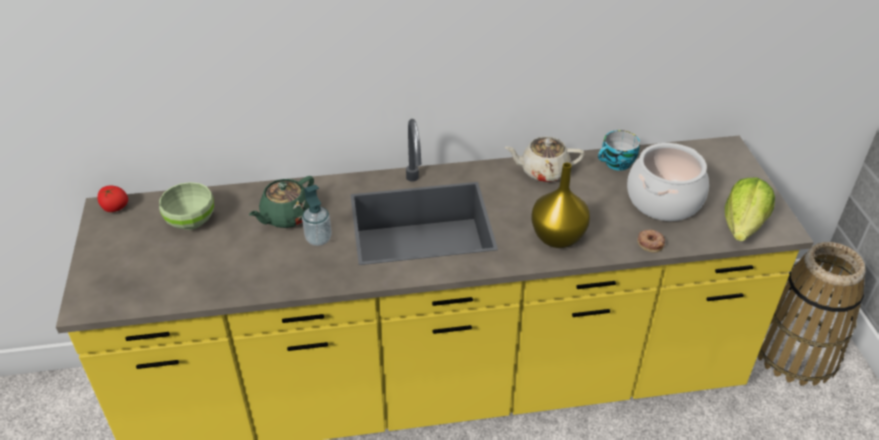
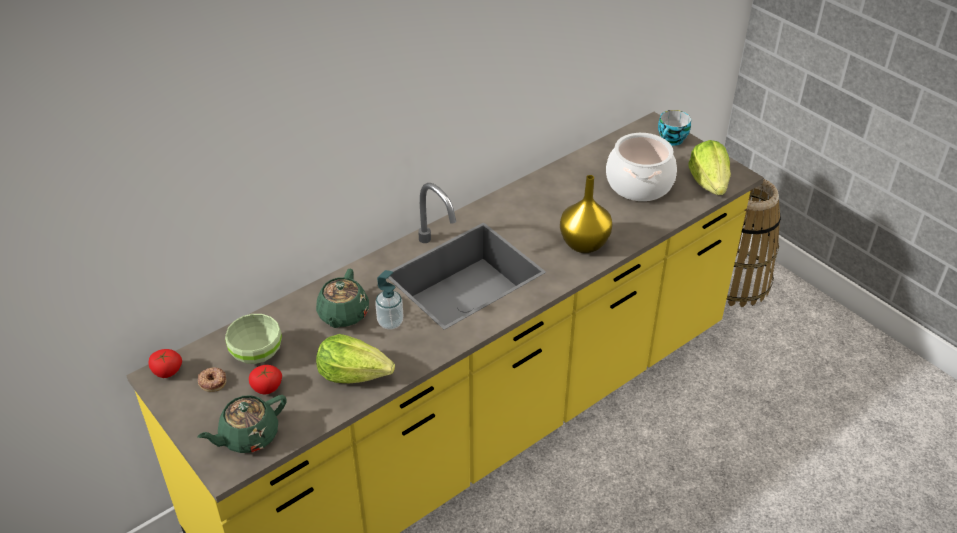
camera: 30 degrees left, 0 degrees up
(123, 287) = (248, 436): none -> green teapot
(172, 253) = (267, 388): none -> tomato
(250, 271) = (354, 373): none -> lettuce
(543, 171) = (529, 194): beige teapot -> none
(616, 164) = (581, 167): cup -> cup (672, 140)
(650, 242) = (655, 221): donut -> donut (212, 381)

